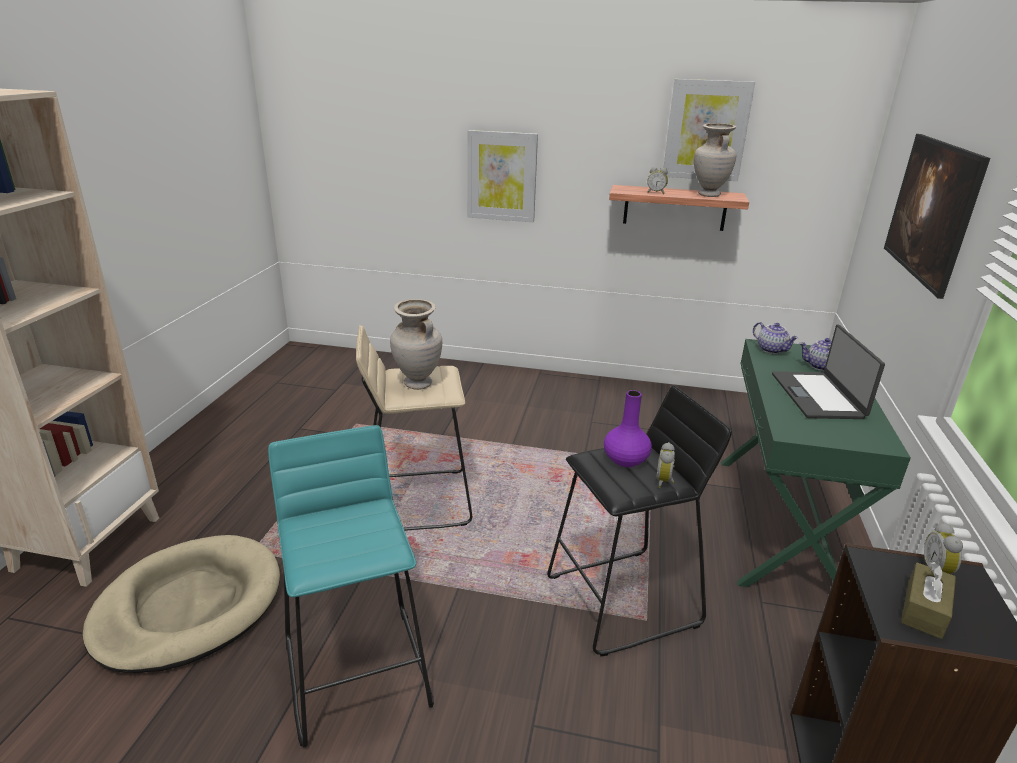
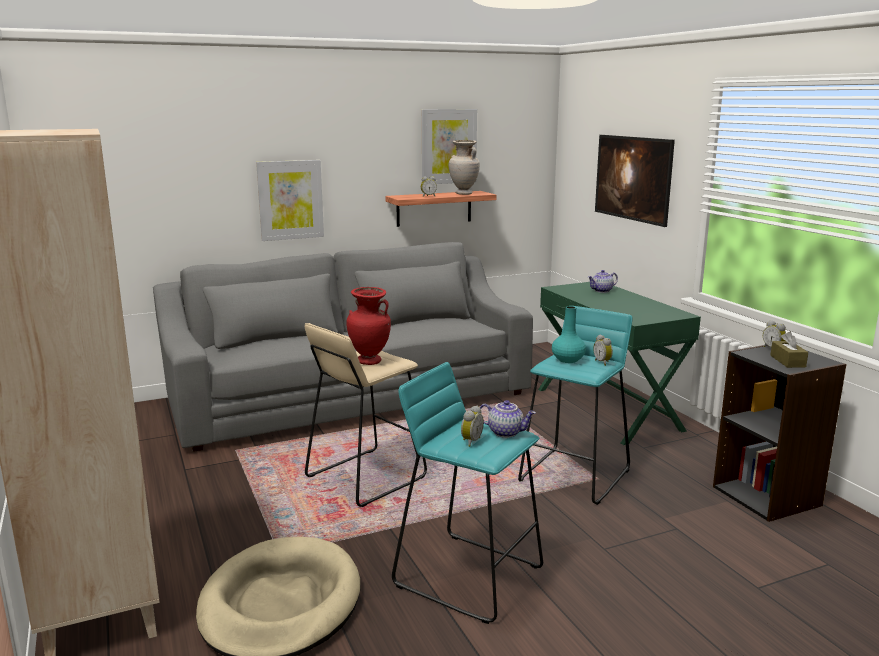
camera: 35 degrees left, 10 degrees down
(325, 537) = (470, 441): none -> alarm clock
(417, 384) = (369, 361): beige vase -> red vase
(516, 400) = (351, 396): none -> grey sofa
(624, 600) = (575, 475): black stool -> turquoise stool
(625, 460) = (568, 360): purple vase -> turquoise vase
(772, 350) = (564, 289): teapot -> teapot (506, 432)
(818, 395) = (622, 303): laptop -> none

